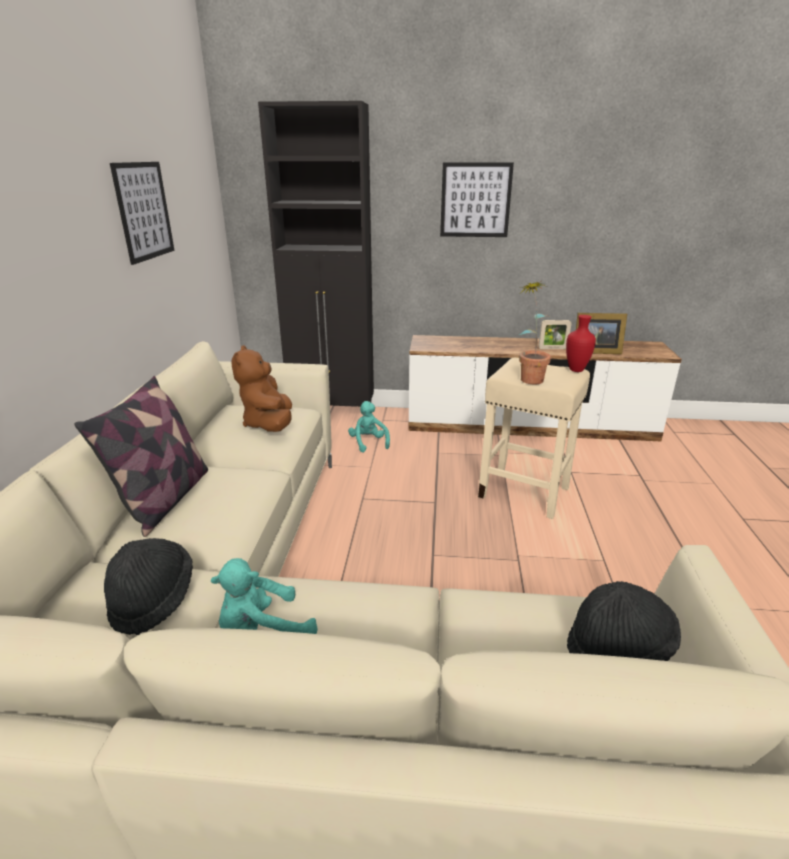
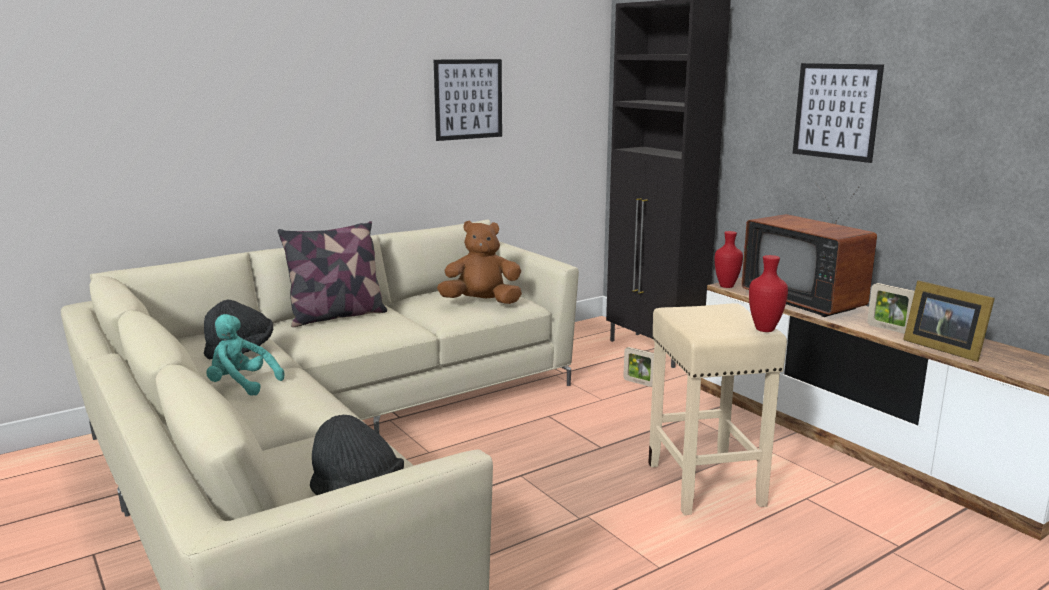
camera: 50 degrees right, 10 degrees down
(269, 424) = (481, 302): brown plush toy -> brown plush toy turned 45 degrees clockwise
(368, 443) = (639, 383): turquoise plush toy -> picture frame
(422, 348) = (725, 286): none -> red vase
(482, 344) = (806, 301): none -> television
(529, 377) = (694, 319): potted plant -> none

